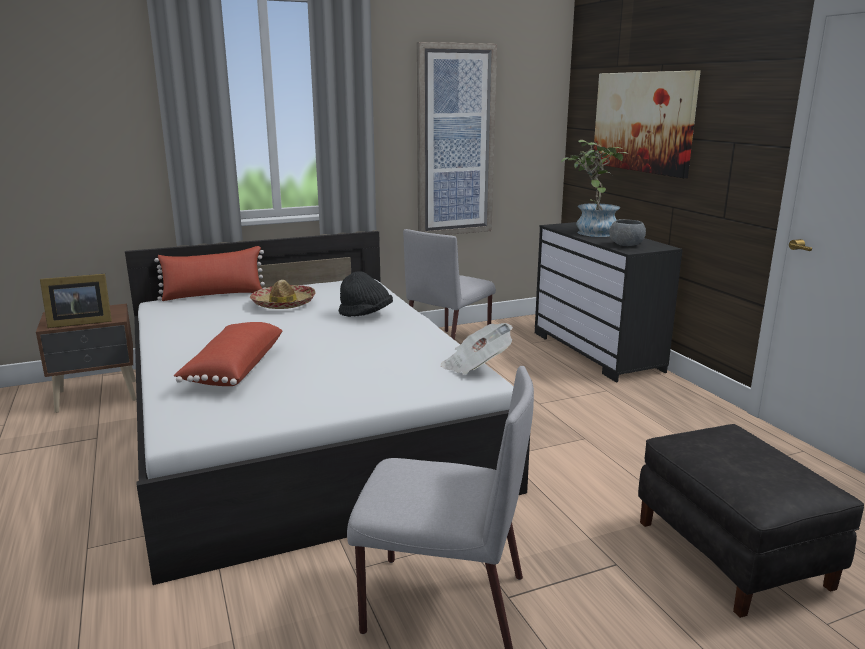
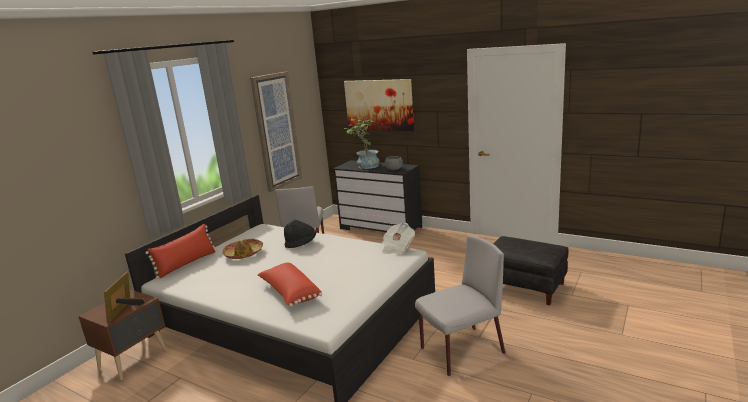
camera: 35 degrees left, 0 degrees up
(78, 322) = (125, 311): picture frame -> picture frame turned 150 degrees clockwise

